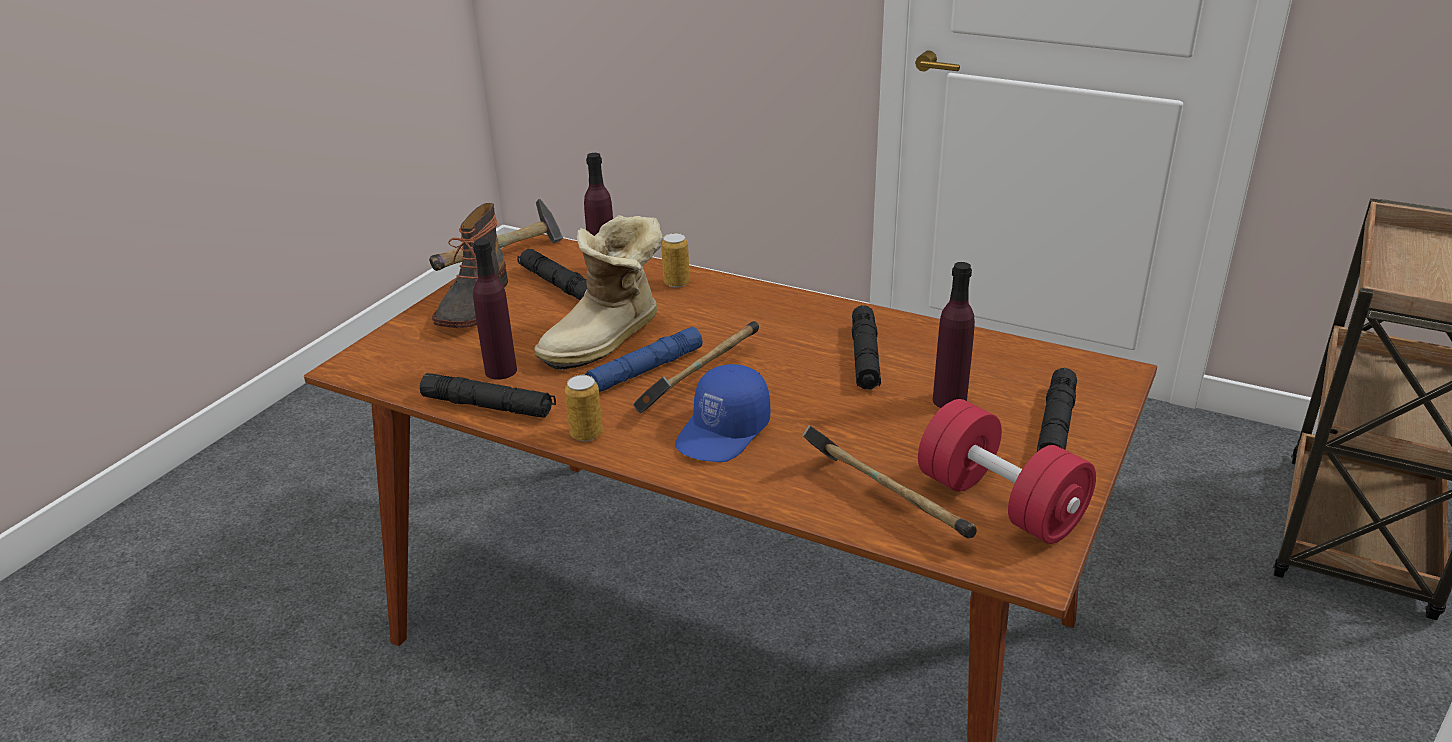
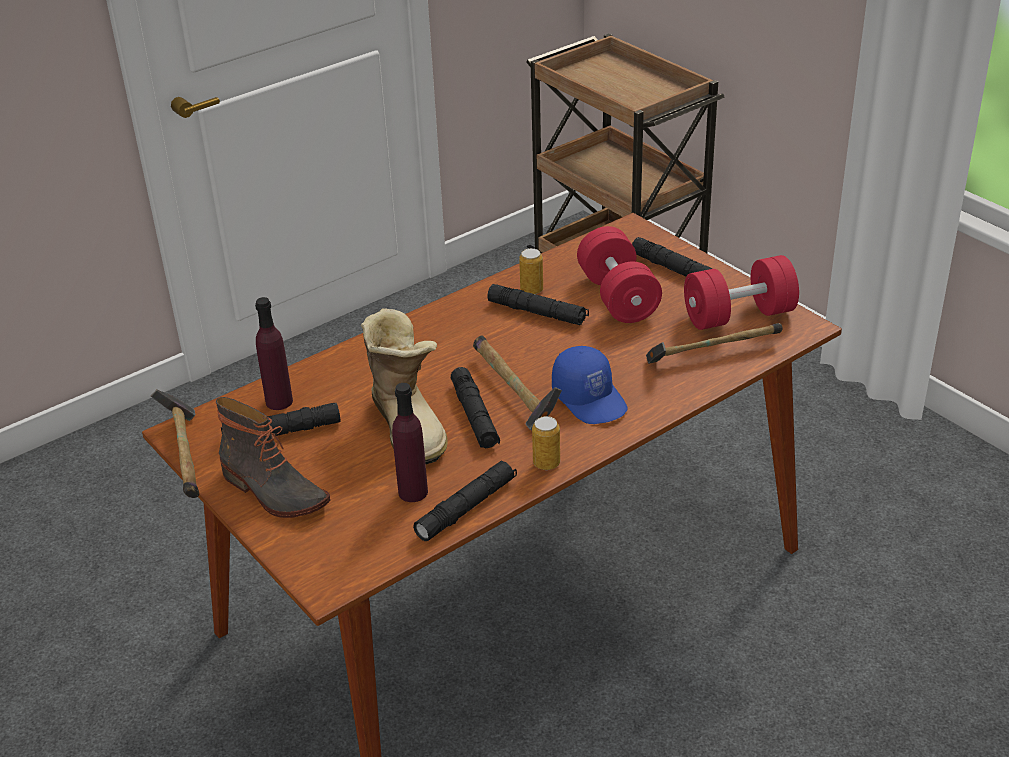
camera: 65 degrees left, 5 degrees up
(644, 370) = (474, 416): blue flashlight -> black flashlight
(676, 283) = (342, 368): can -> can (531, 290)
(949, 400) = (618, 297): purple bottle -> red dumbbell

